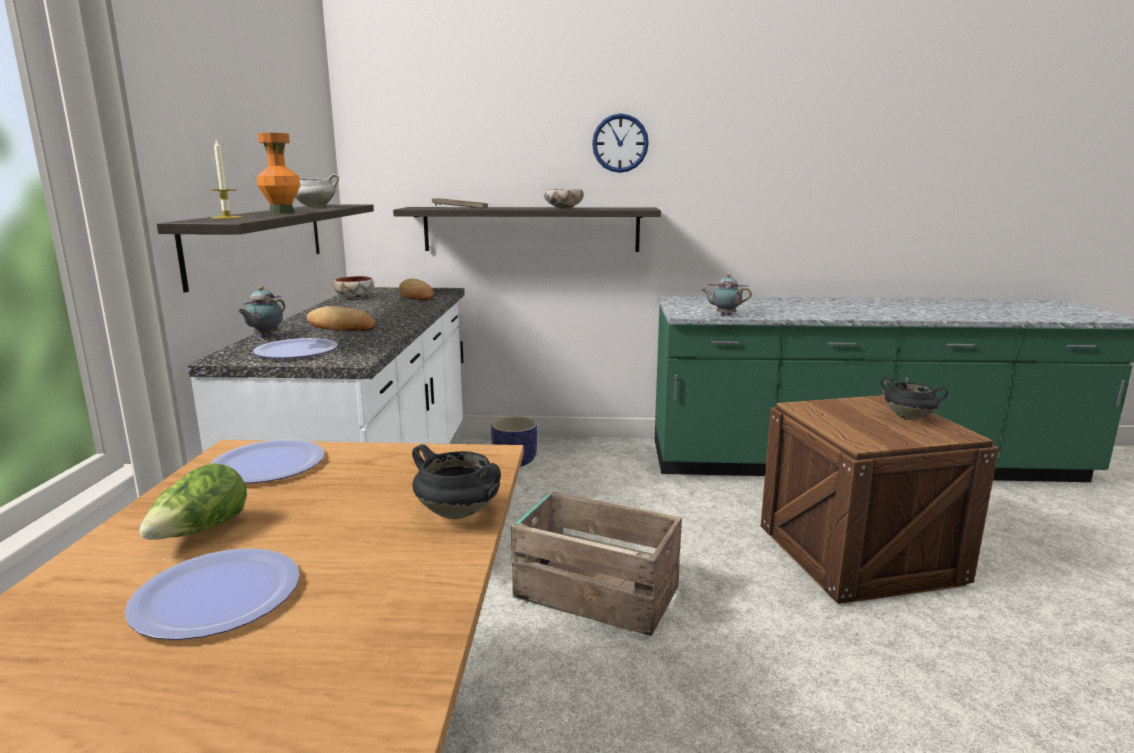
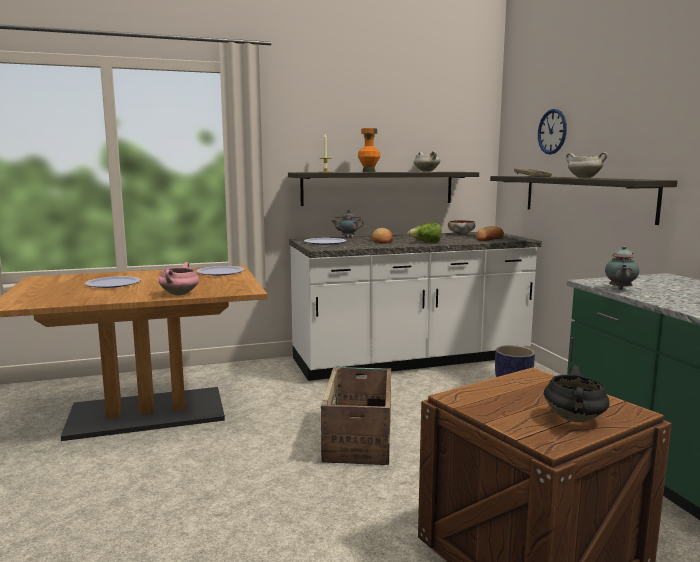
camera: 70 degrees right, 5 degrees down
(200, 531) = (158, 276): lettuce -> lettuce (426, 242)
(459, 513) = (179, 294): black cooking pot -> pink cooking pot
(563, 208) = (583, 178): bowl -> white cooking pot
(620, 143) = (652, 116): wall clock -> wall clock (552, 131)
(724, 315) = (619, 289): teapot -> teapot turned 150 degrees counterclockwise

